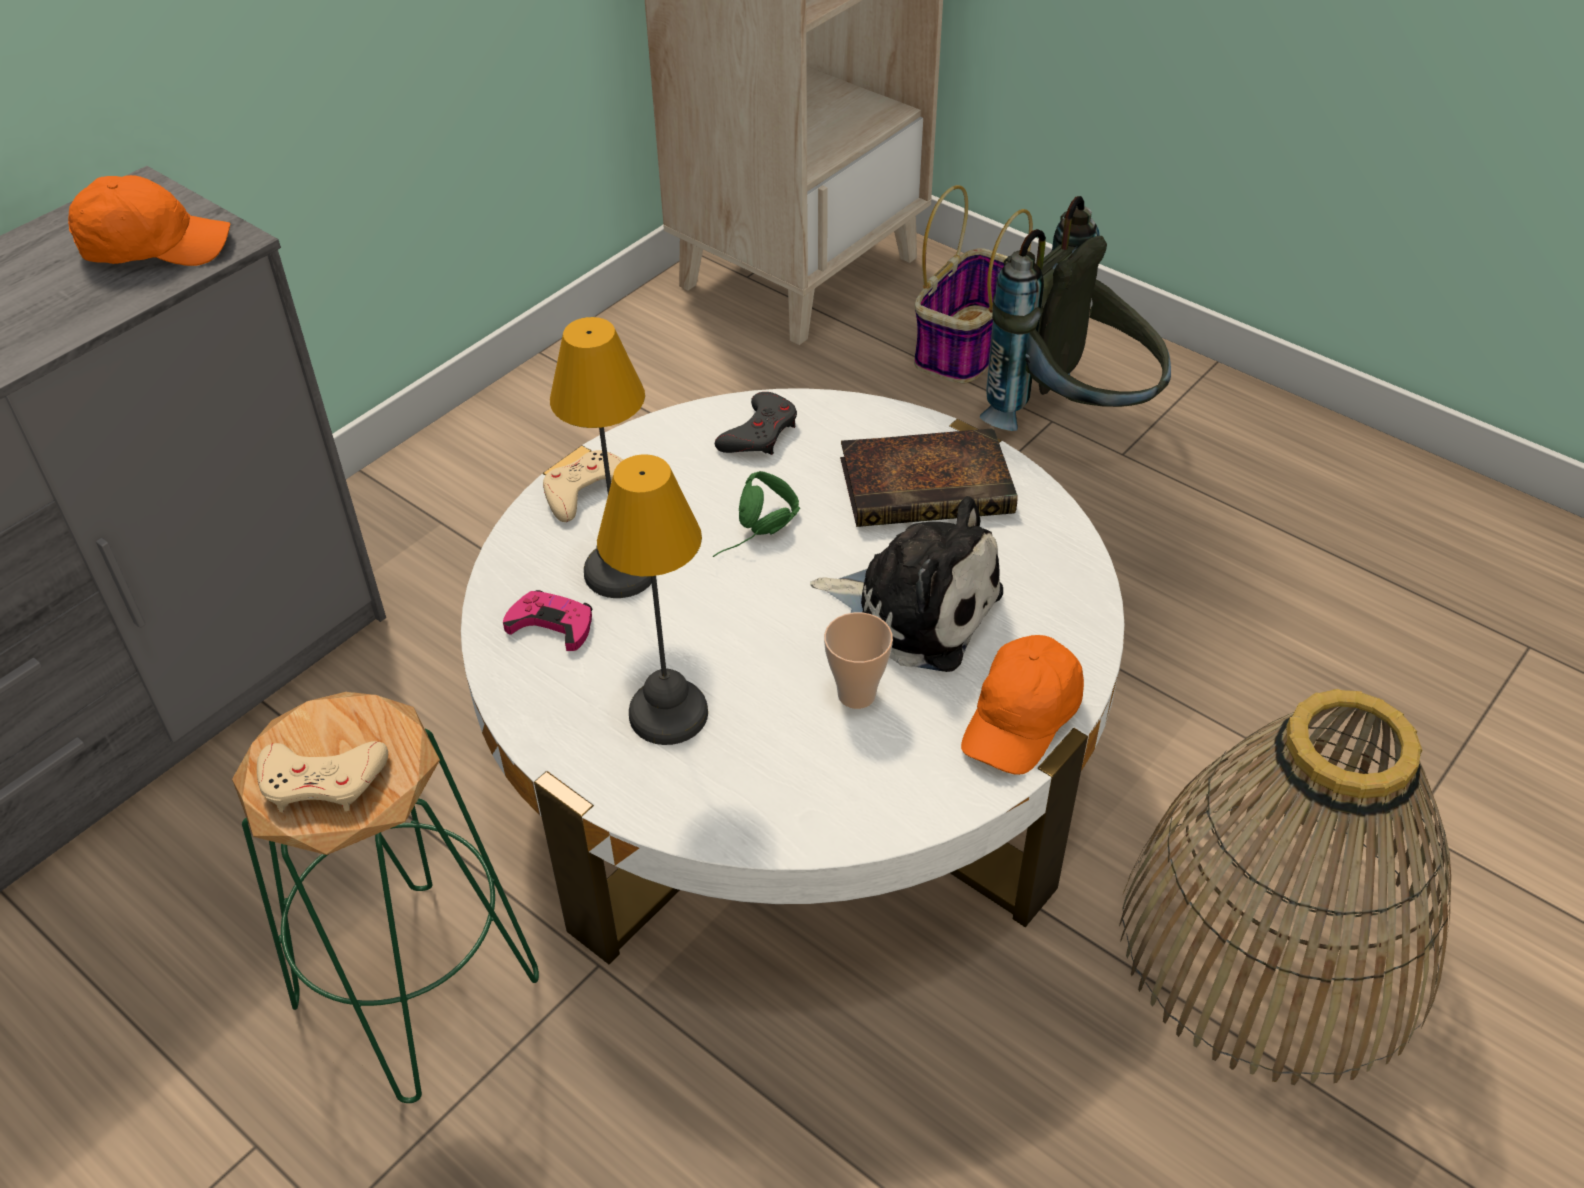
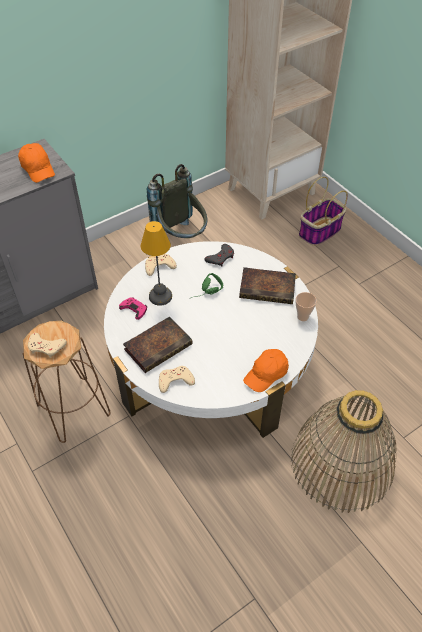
camera: 15 degrees right, 5 degrees up
(155, 247) = (38, 169): orange cap -> orange cap turned 45 degrees clockwise
(419, 991) = (74, 410): green stool -> brown stool
(667, 712) = (159, 346): table lamp -> book
(756, 802) = (175, 381): none -> beige game controller
(856, 694) = (218, 354): cup -> cup (303, 316)
(914, 608) = (247, 330): plush toy -> none
(1073, 420) = (347, 267): grey backpack -> grey backpack (181, 238)

